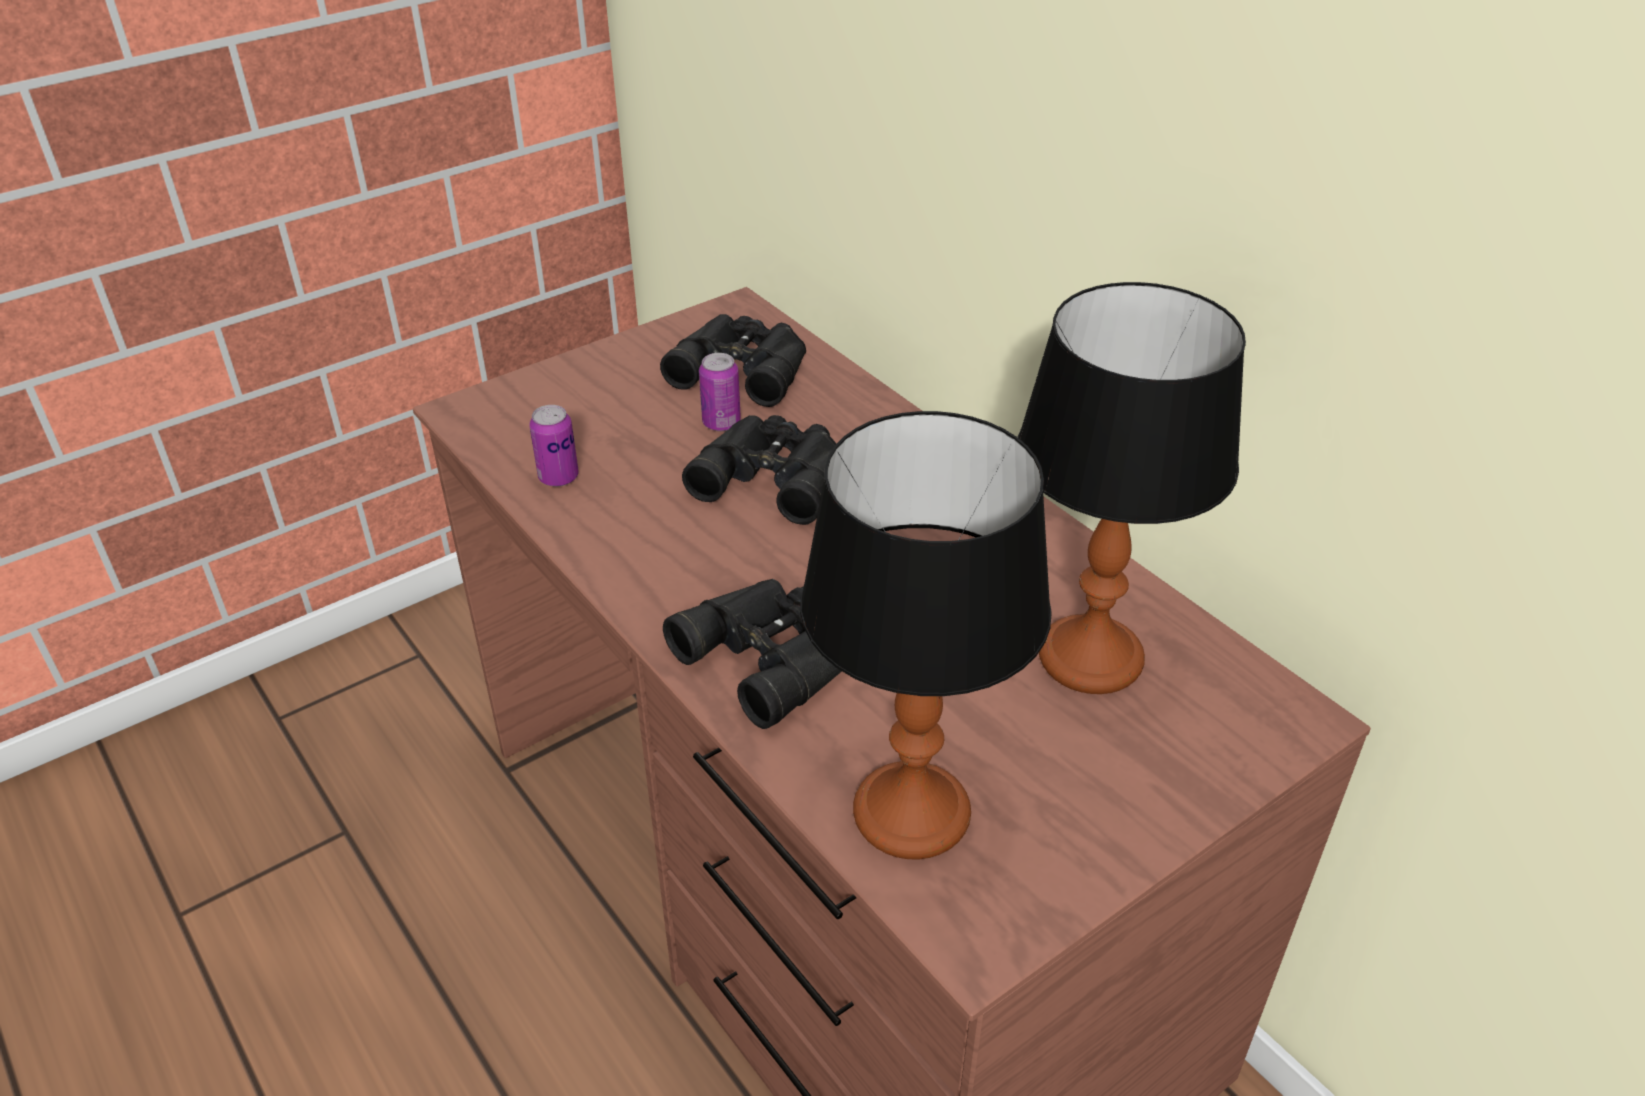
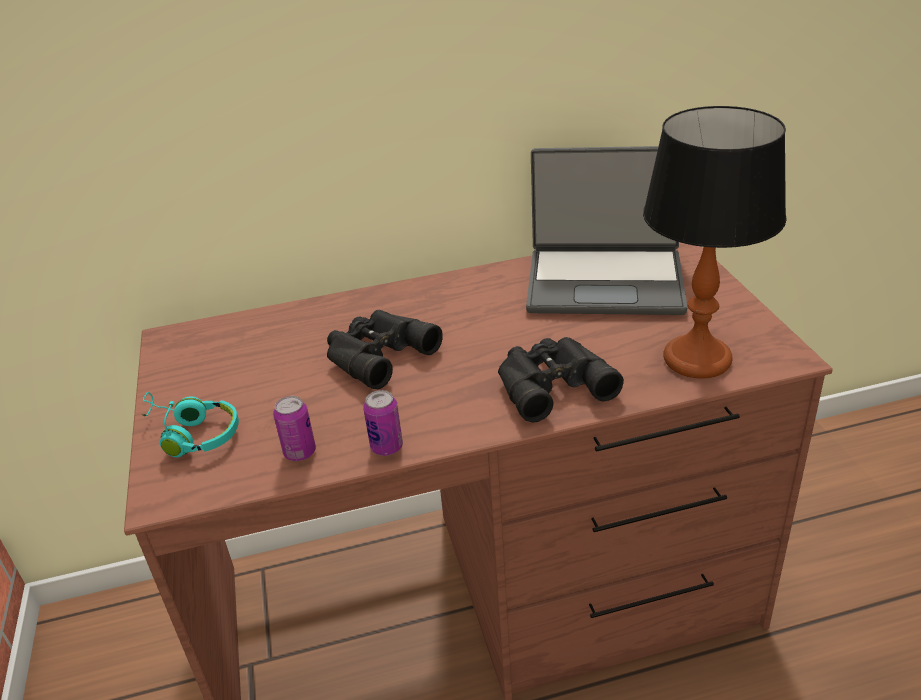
camera: 65 degrees left, 5 degrees down
(567, 391) = (191, 434): none -> turquoise headphones
(721, 423) = (300, 366): can -> can (386, 447)
(743, 367) = (243, 347): black binoculars -> none
(1092, 658) = (605, 282): table lamp -> laptop

